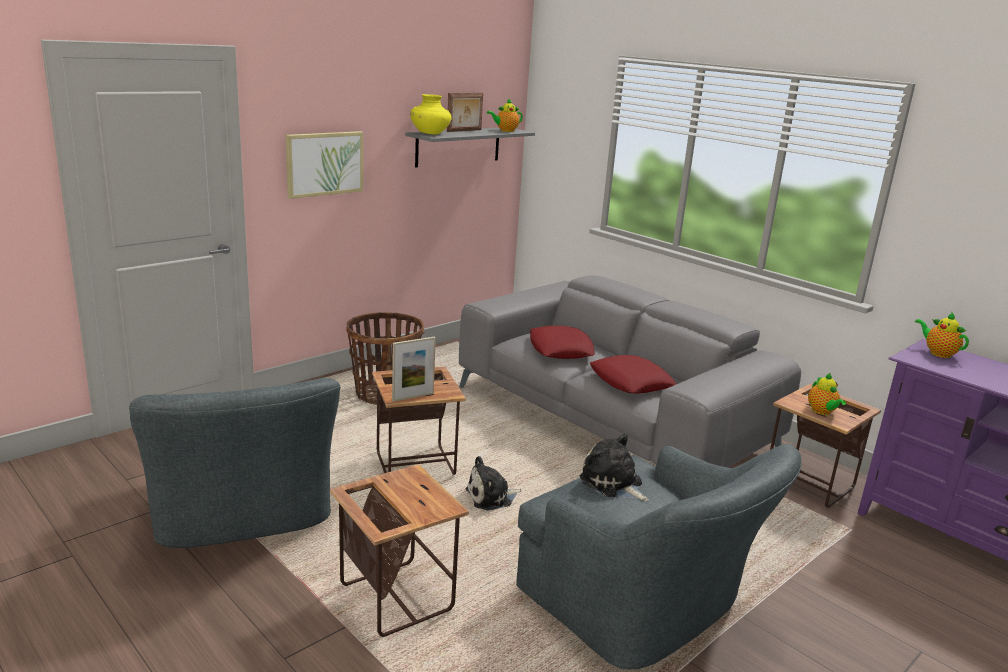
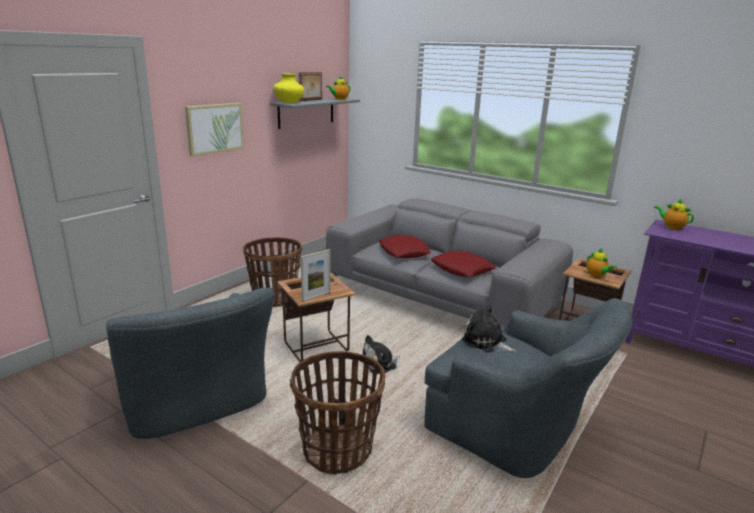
camera: 10 degrees left, 0 degrees up
(395, 597) = (337, 450): side table -> basket

